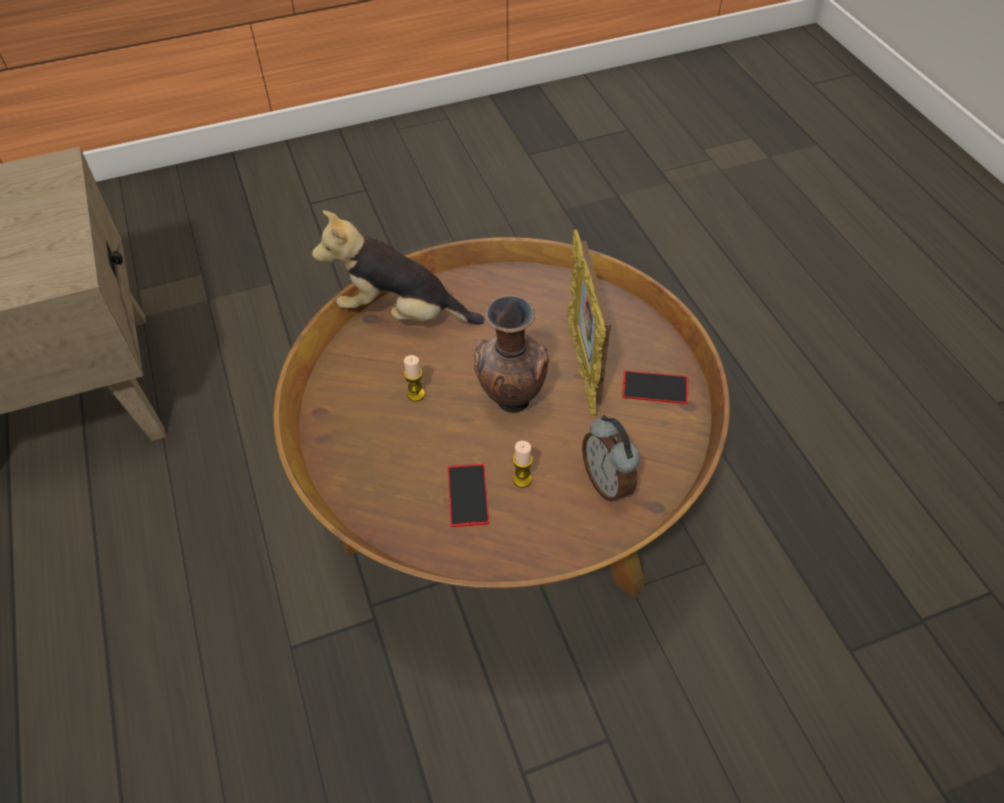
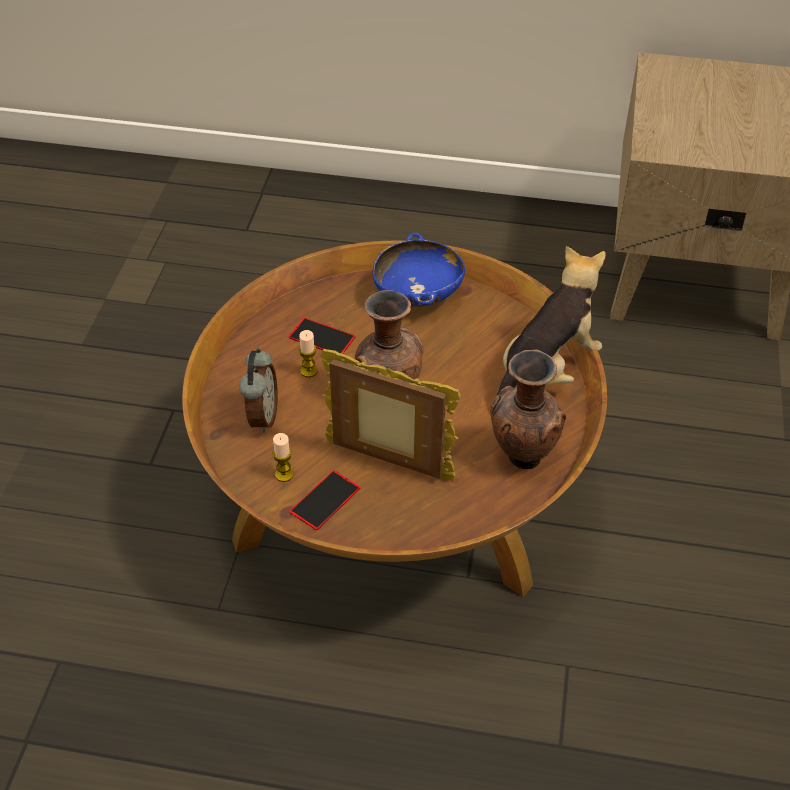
camera: 120 degrees right, 5 degrees down
(349, 447) = (418, 294): none -> blue bowl
(416, 394) = (442, 346): candle -> candle (284, 474)
(511, 292) = (521, 458): none -> brown vase
(608, 483) = (261, 417): alarm clock -> alarm clock turned 90 degrees clockwise

